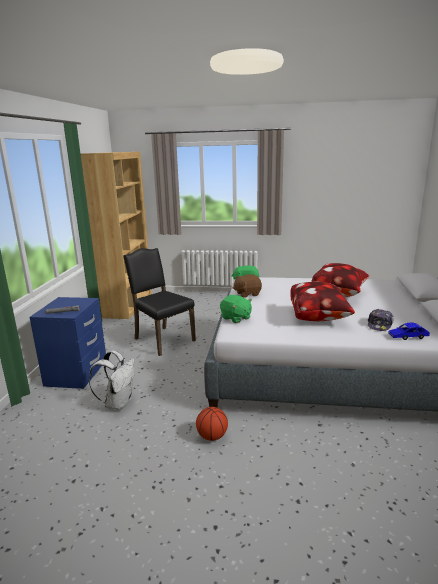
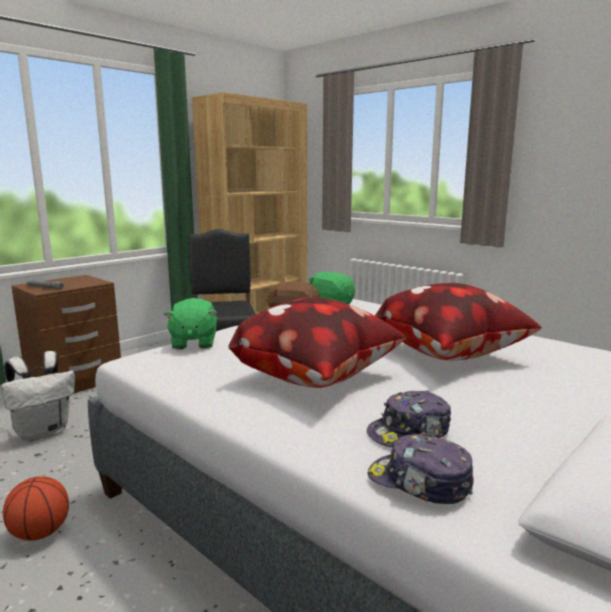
camera: 35 degrees right, 5 degrees down
(77, 373) = (75, 382): blue nightstand -> brown nightstand
(408, 337) = (419, 483): blue toy car -> cap

